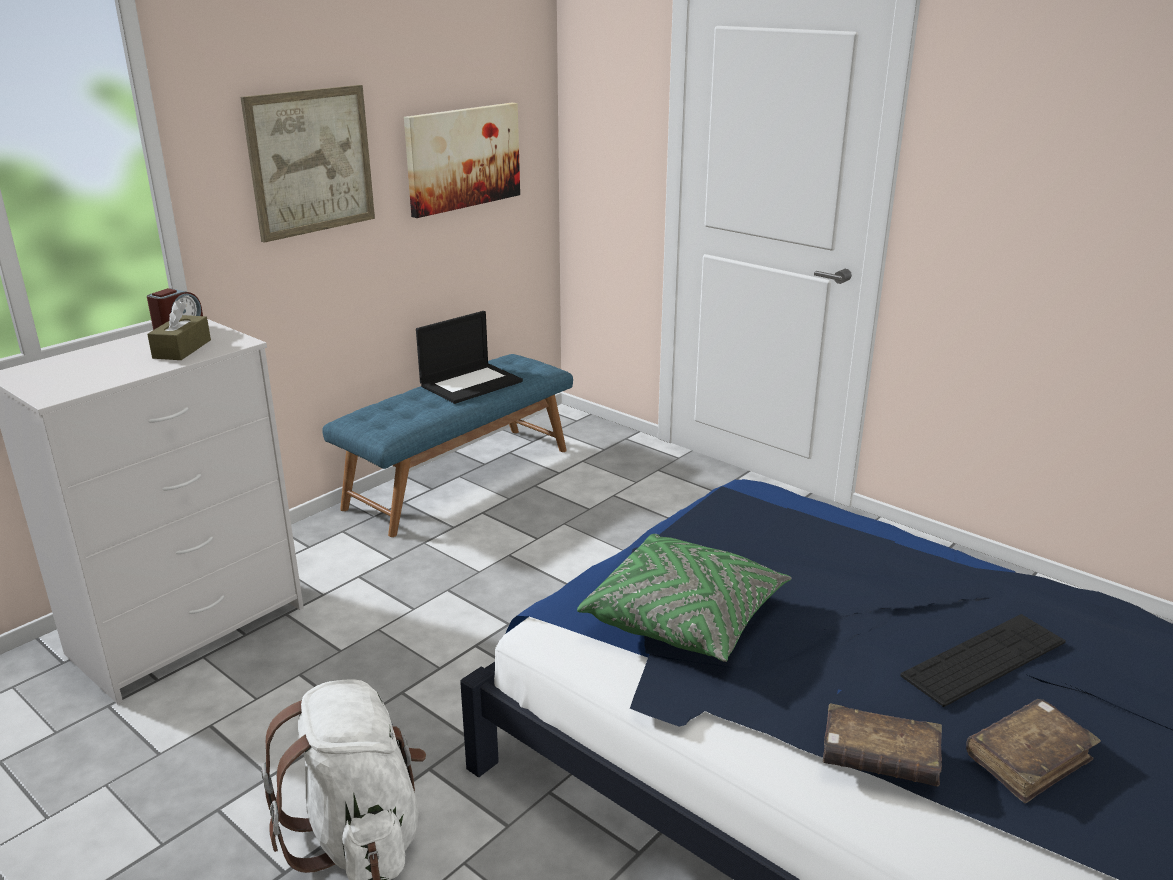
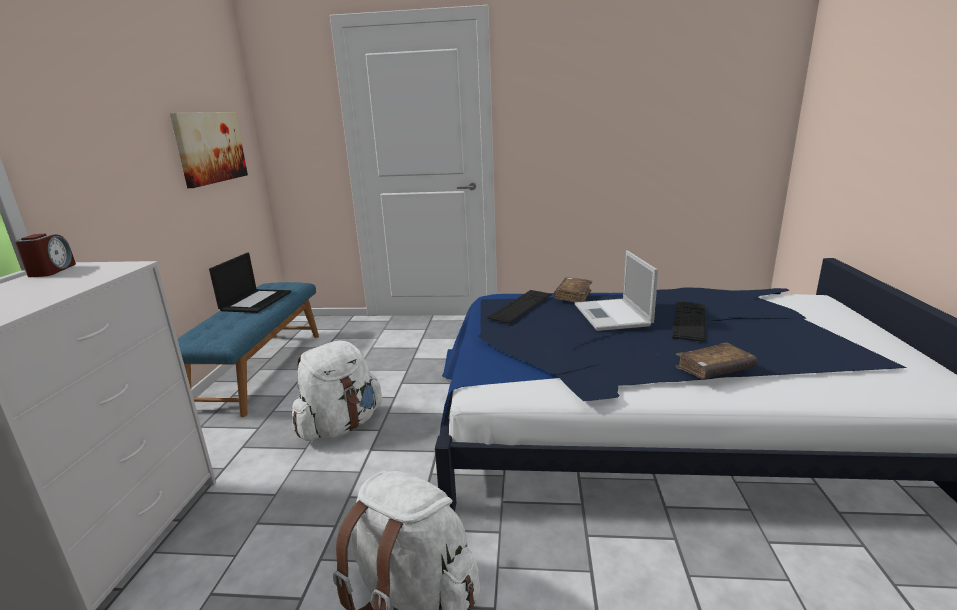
camera: 35 degrees left, 5 degrees down
(182, 349) = (79, 277): brown tissue box -> none
(311, 162) = (112, 140): picture -> none
(473, 598) = (341, 426): none -> white backpack
(684, 618) = (548, 354): green pillow -> none
(756, 521) = (521, 306): none -> keyboard
(863, 596) = (613, 315): none -> laptop
(1028, 759) = (757, 347): brown book -> brown book (573, 296)

